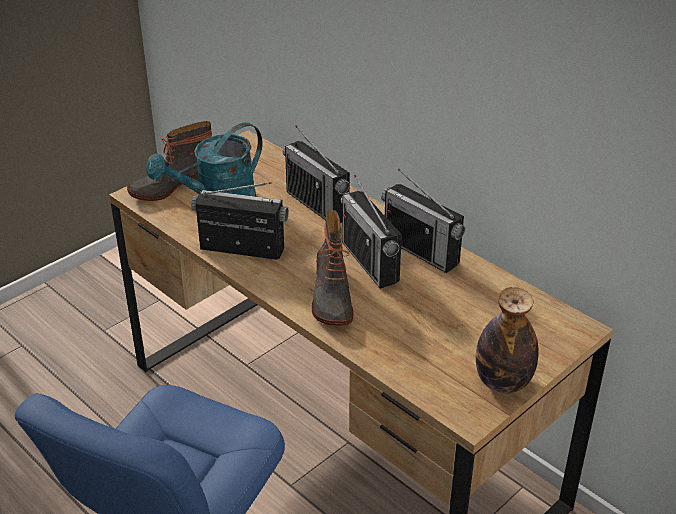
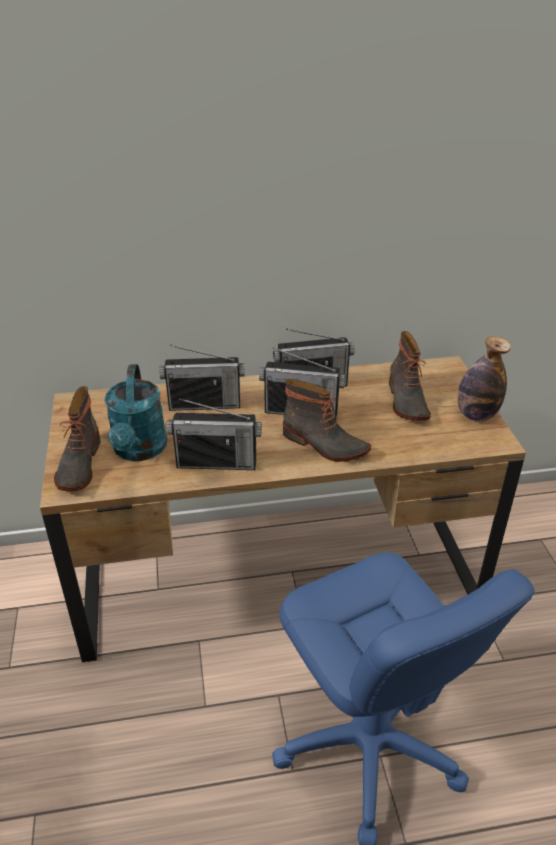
camera: 55 degrees left, 0 degrees up
(242, 249) = (217, 463): radio -> radio turned 135 degrees counterclockwise
(467, 322) = (406, 401): none -> boot

